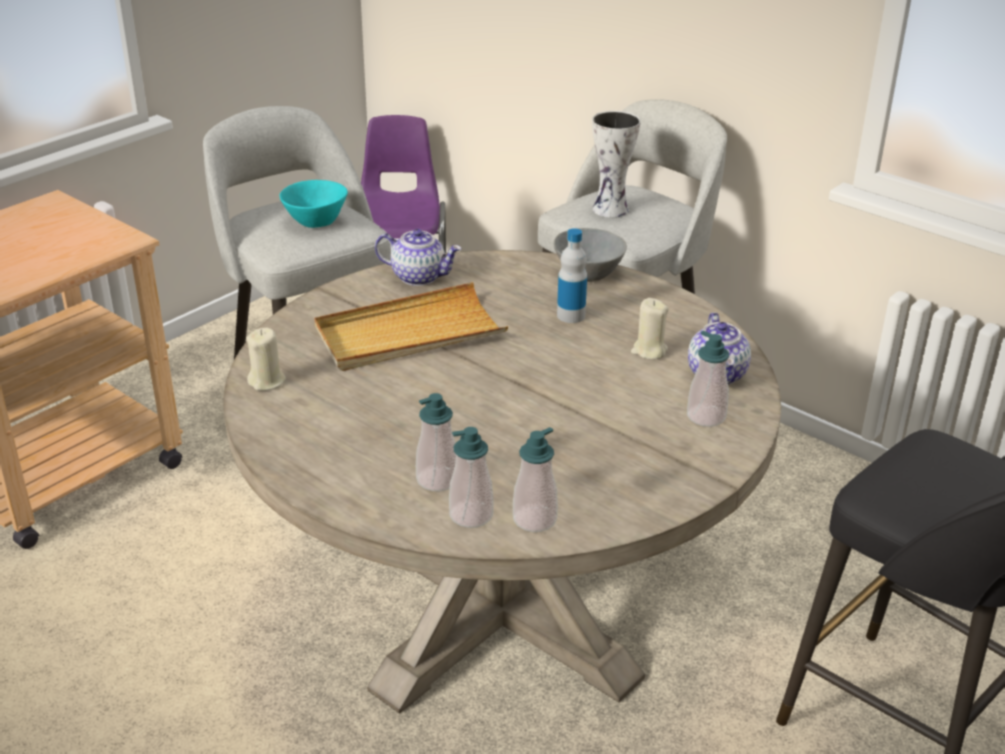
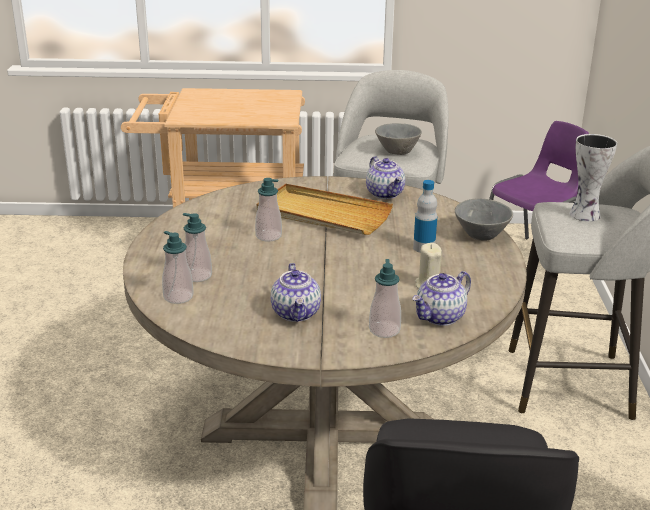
camera: 50 degrees right, 5 degrees down
(267, 381) = (221, 201): beige candle -> none
(315, 220) = (398, 150): turquoise bowl -> grey bowl
(534, 519) = (198, 316): soap dispenser -> soap dispenser (268, 236)
(609, 452) = (296, 313): none -> teapot

